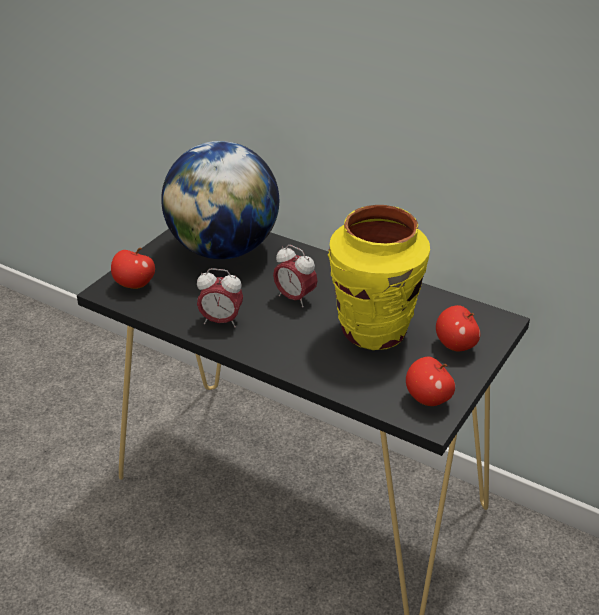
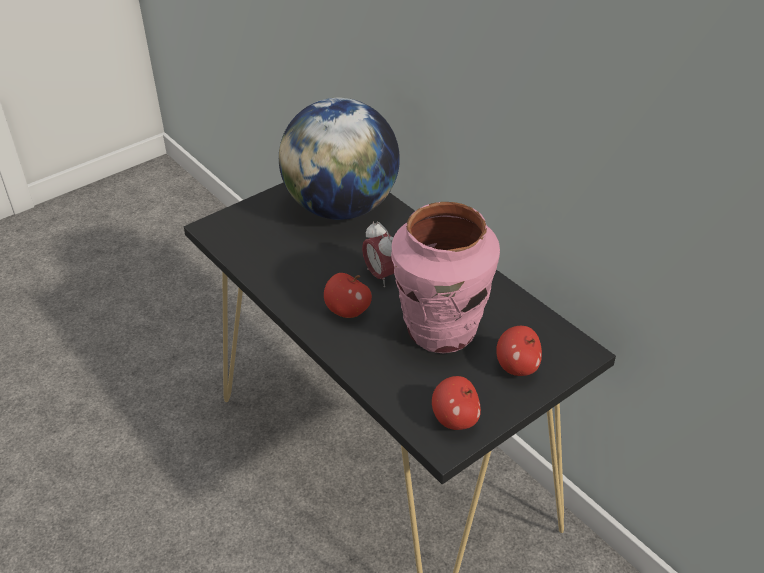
camera: 20 degrees right, 5 degrees up
(134, 285) = (239, 227): apple -> apple (347, 311)
(221, 321) = (298, 284): alarm clock -> none
(374, 331) = (441, 330): yellow vase -> pink vase

